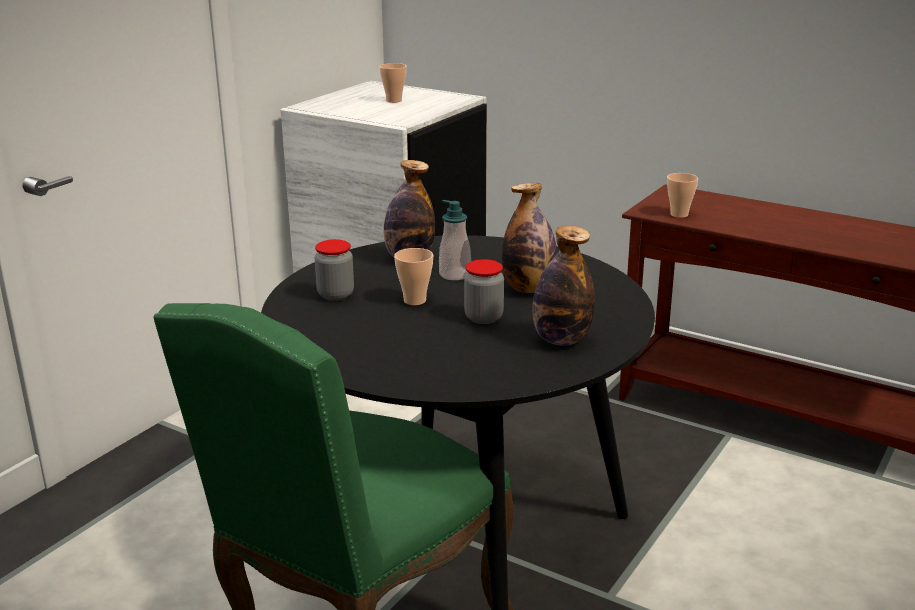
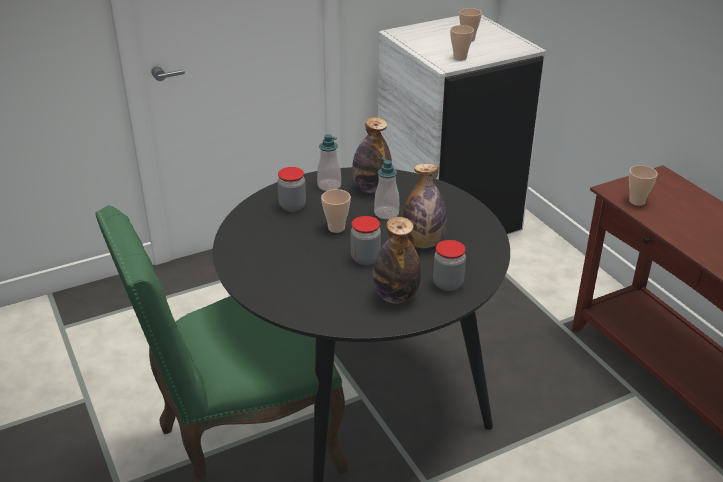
camera: 30 degrees right, 10 degrees up
(356, 267) = (329, 185): none -> soap dispenser
(406, 114) = (460, 58): none -> cup
(600, 315) = (448, 284): none -> jar

